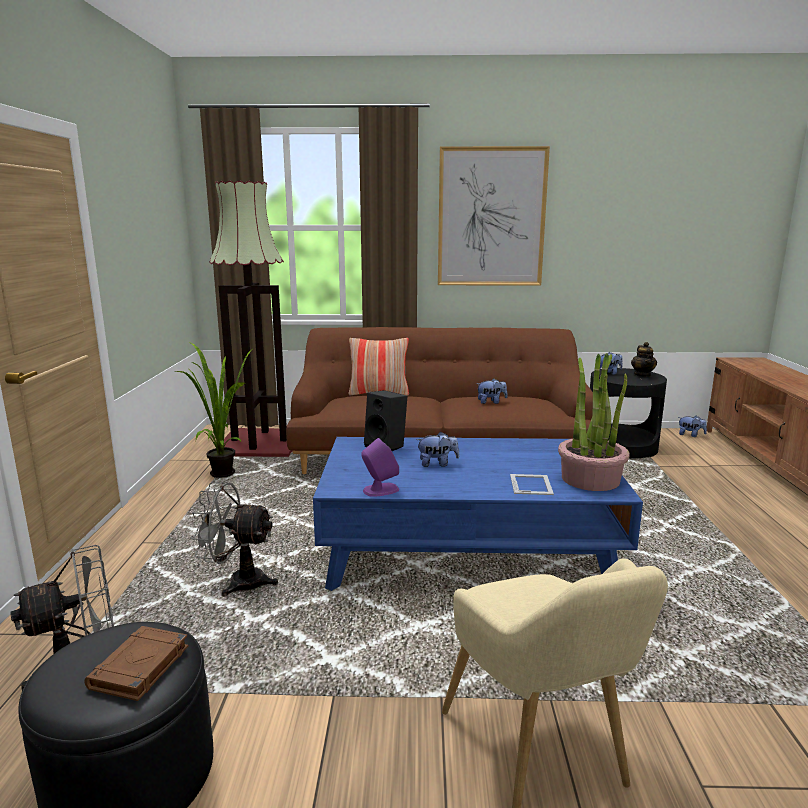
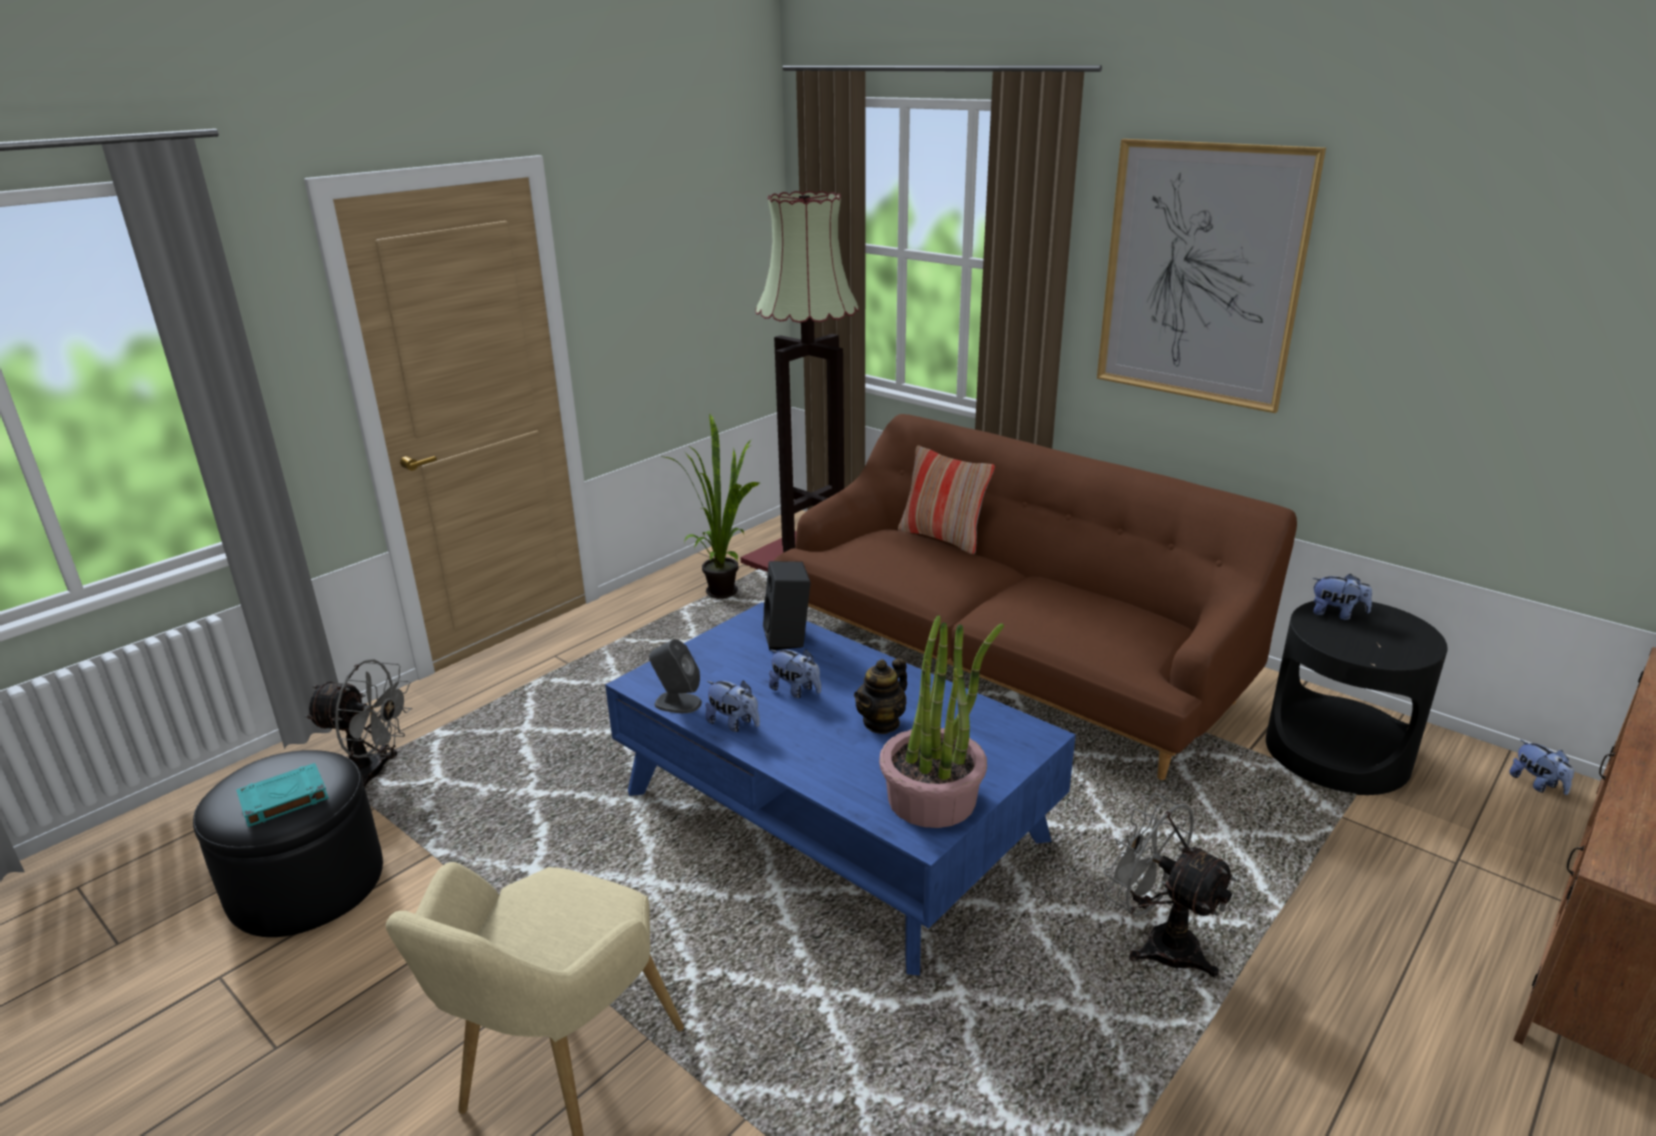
camera: 40 degrees right, 10 degrees up
(139, 668) = (283, 799): brown book -> turquoise book
(238, 582) = (570, 742): grey fan -> grey fan (1158, 942)
(380, 490) = (677, 703): purple speaker -> grey speaker
(491, 402) = (1063, 606): plush toy -> plush toy (734, 724)
(531, 484) = (844, 771): picture frame -> none
(642, 375) = (1402, 638): teapot -> teapot (881, 723)

